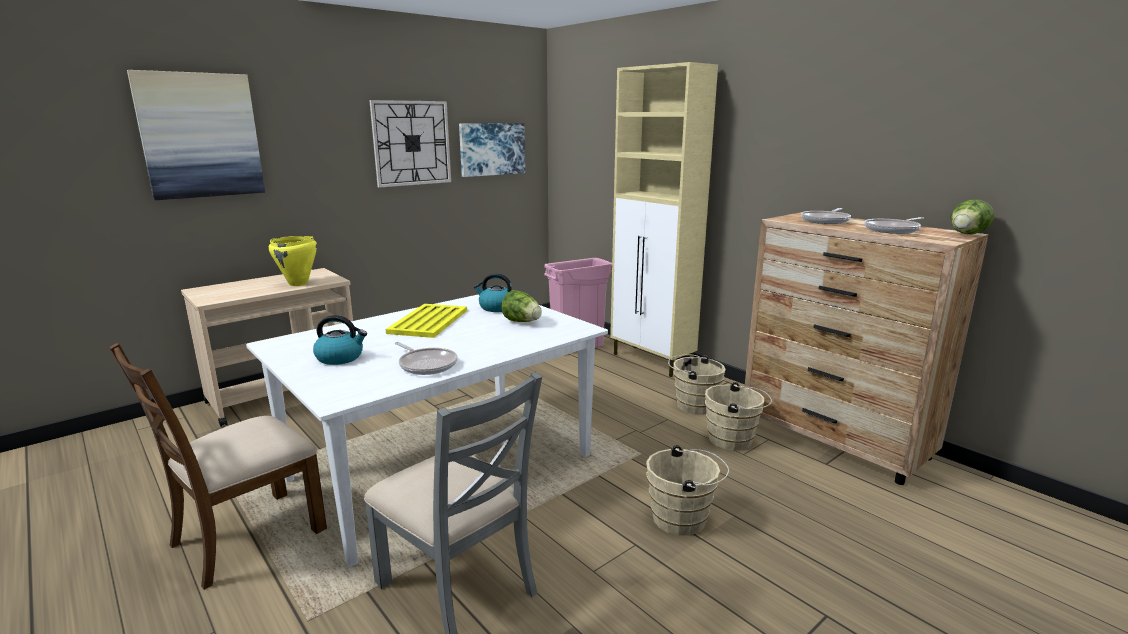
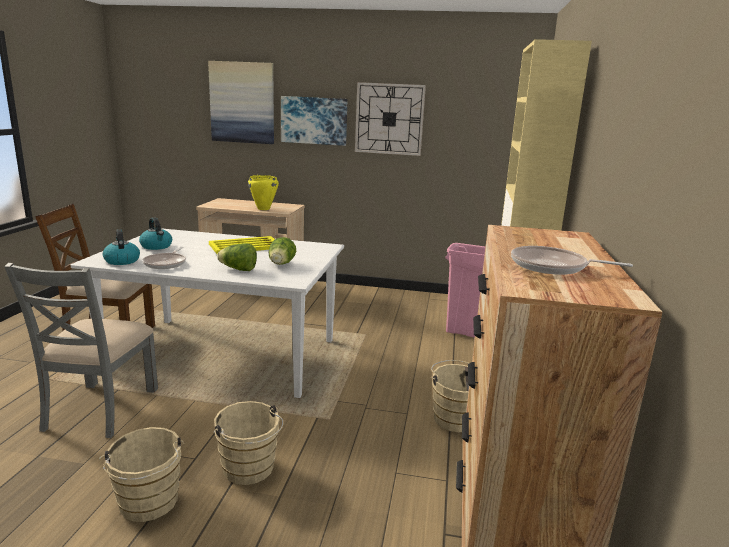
camera: 50 degrees right, 0 degrees up
(492, 149) = (469, 131): picture -> picture (314, 120)
(496, 308) = (301, 252): kettle -> kettle (122, 261)
(734, 440) = (415, 460): beige bucket -> beige bucket (148, 505)
(826, 221) = (543, 242): frying pan -> none
(966, 235) = (613, 299): lettuce -> lettuce (238, 269)

